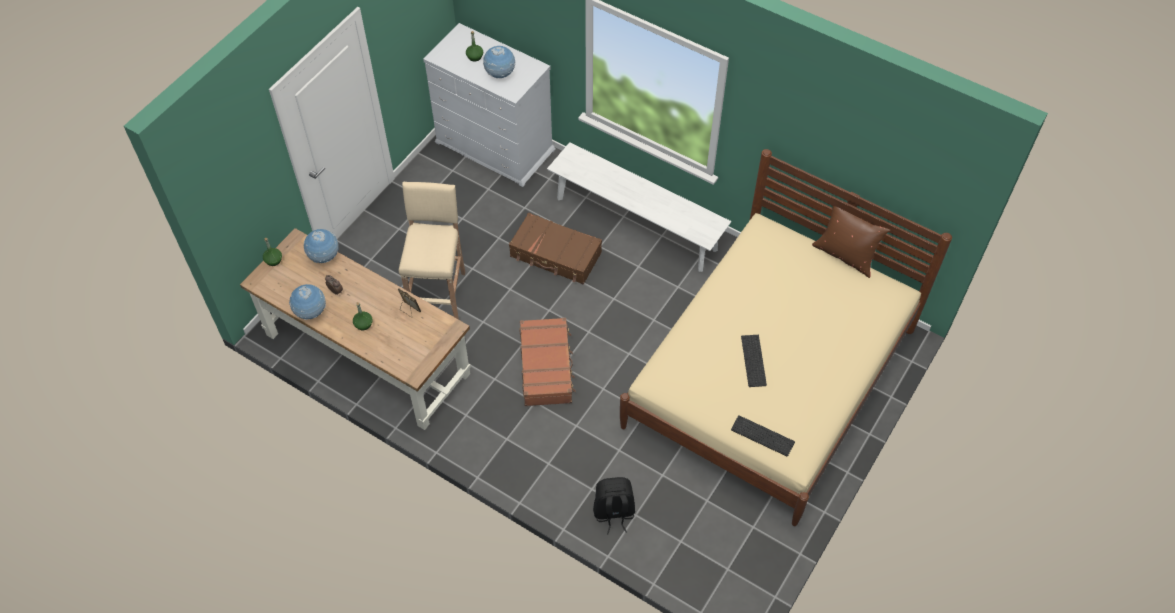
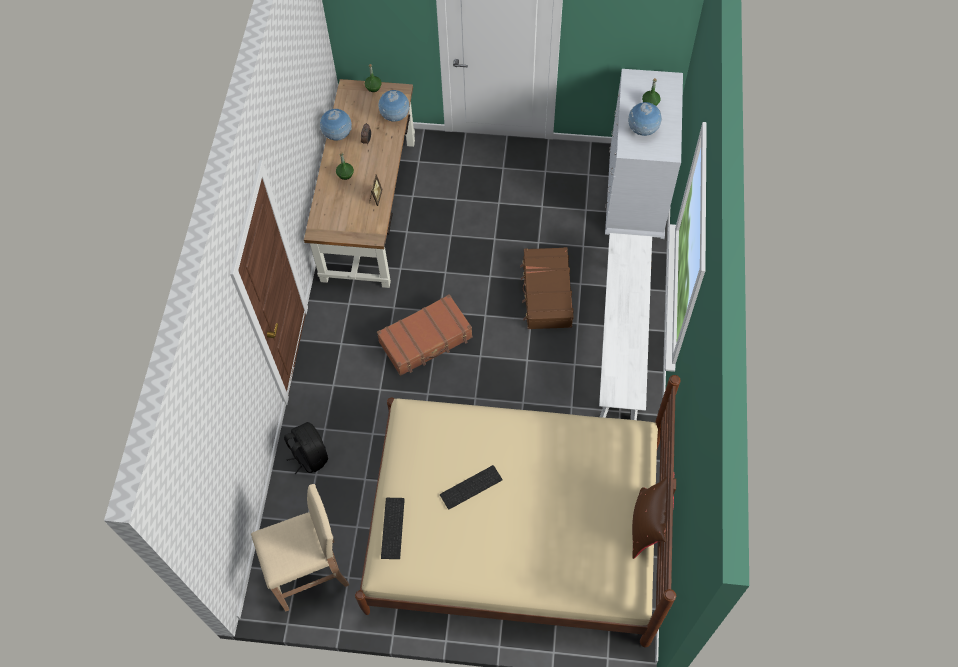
camera: 65 degrees right, 5 degrees up
(438, 293) = (455, 227): beige stool -> beige stool (311, 573)

